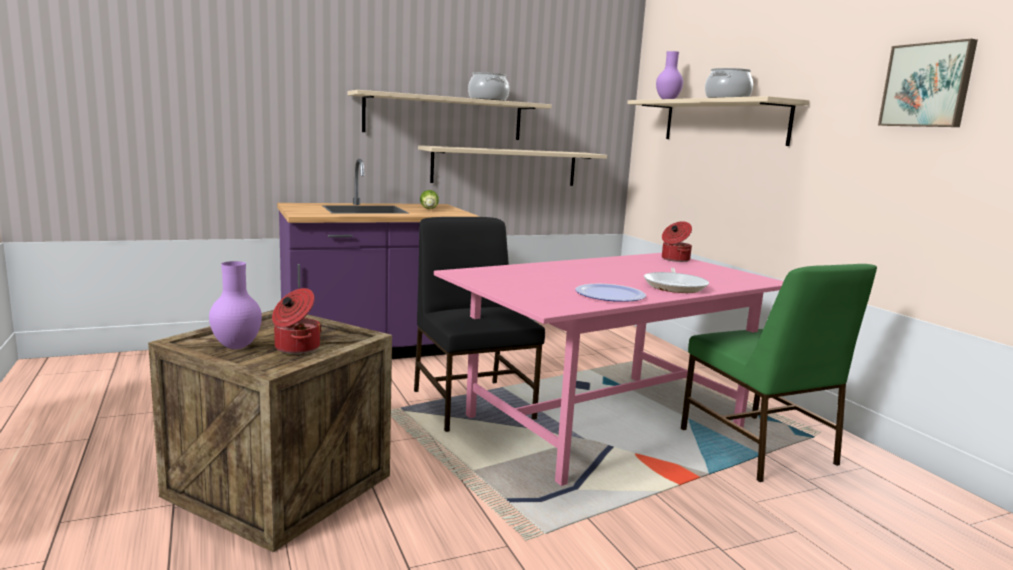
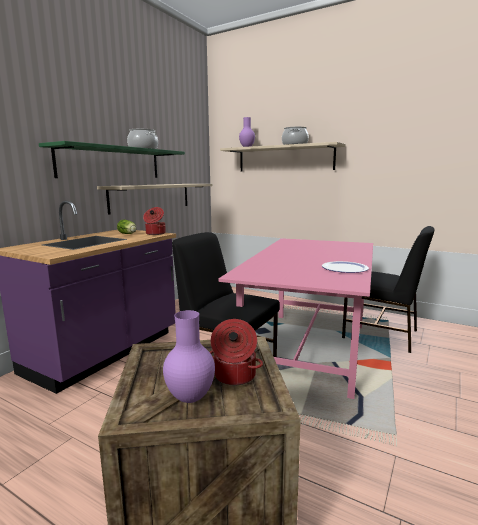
camera: 35 degrees left, 0 degrees up
(444, 117) = (111, 163): beige shelf -> green shelf
(674, 259) = (298, 241): cooking pot -> cooking pot (155, 233)
(675, 286) = (347, 256): frying pan -> none
(757, 448) = (381, 335): green chair -> black chair
(927, 85) = (418, 134): picture -> none

